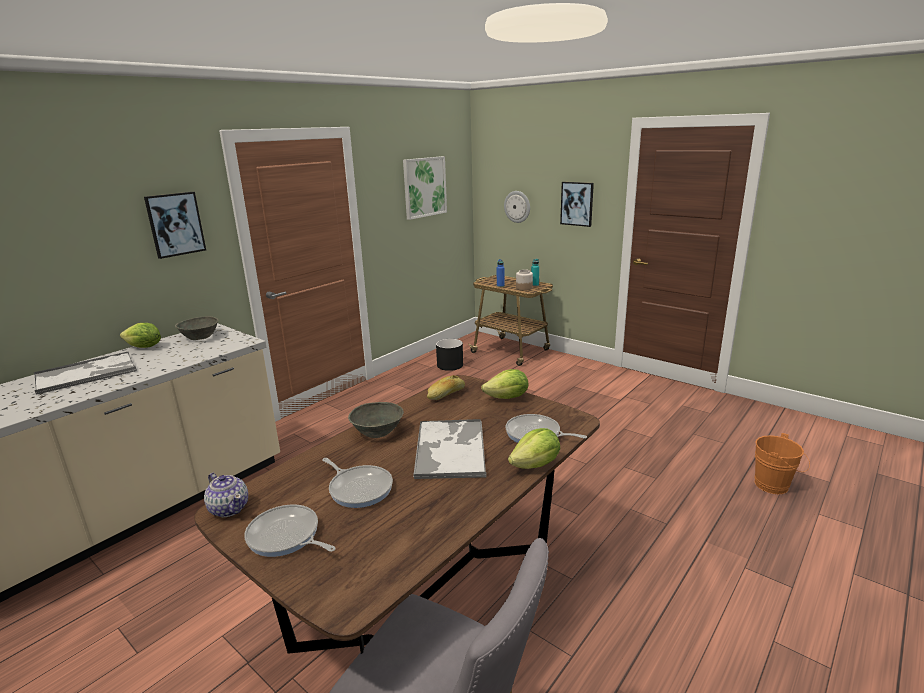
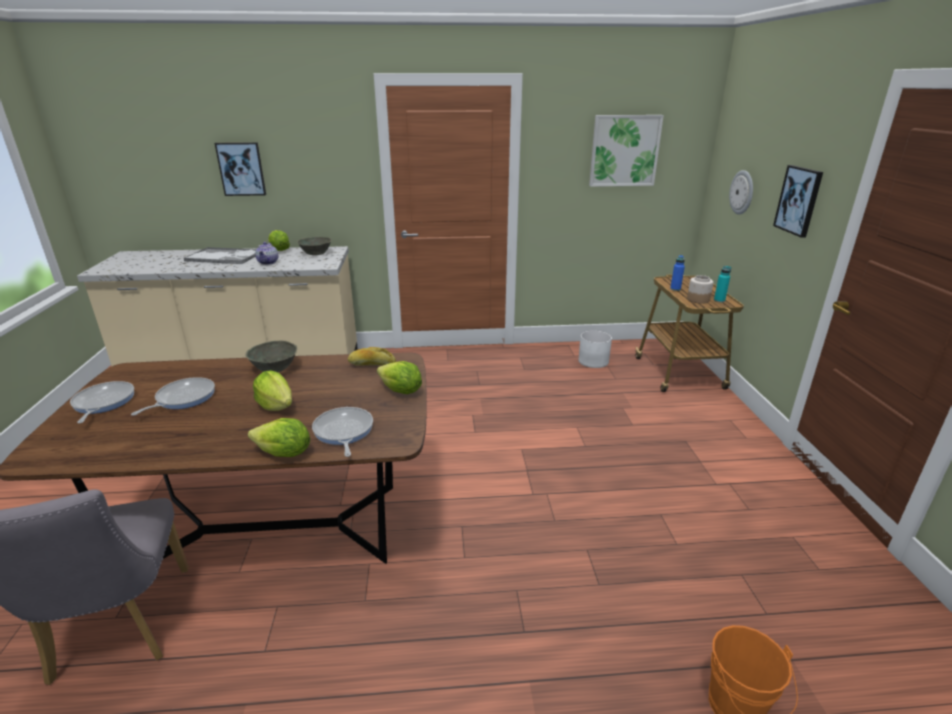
camera: 45 degrees right, 5 degrees up
(175, 224) = (324, 155): picture -> picture (241, 169)
(229, 508) = (126, 371): teapot -> teapot (268, 262)
(359, 488) = (183, 398): frying pan -> frying pan turned 150 degrees counterclockwise
(450, 365) = (593, 361): black planter -> white planter
(450, 448) = (276, 405): tray -> lettuce

